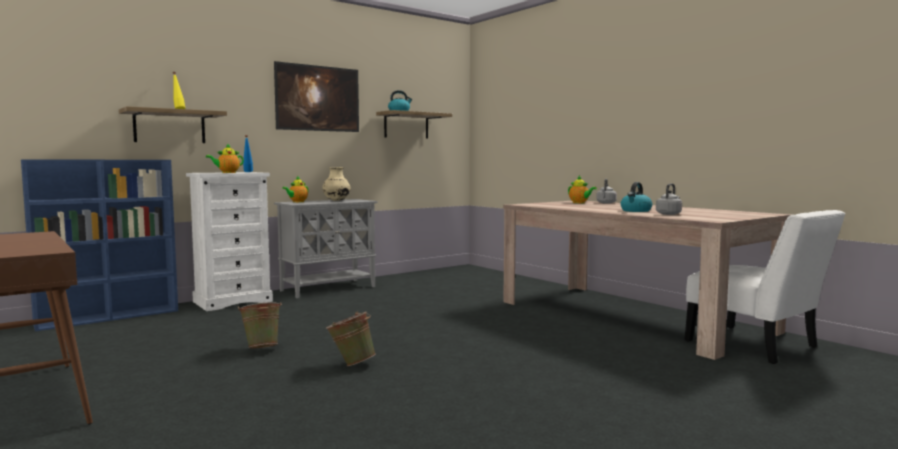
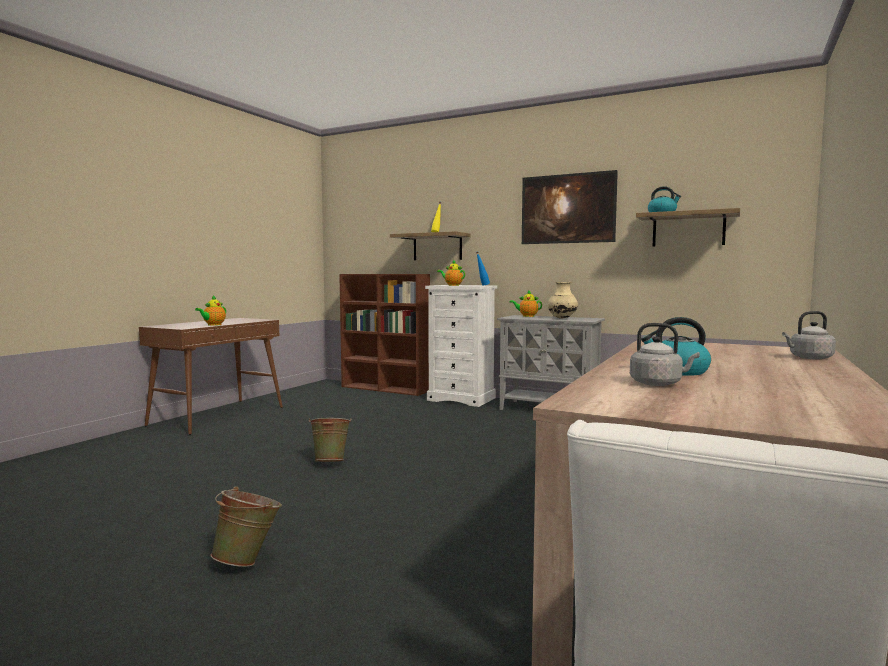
camera: 65 degrees right, 0 degrees up
(110, 317) = (386, 389): blue bookcase -> brown bookcase
(262, 348) = (350, 432): green bucket -> green bucket (248, 561)
(580, 203) = (765, 351): teapot -> teapot (213, 325)

